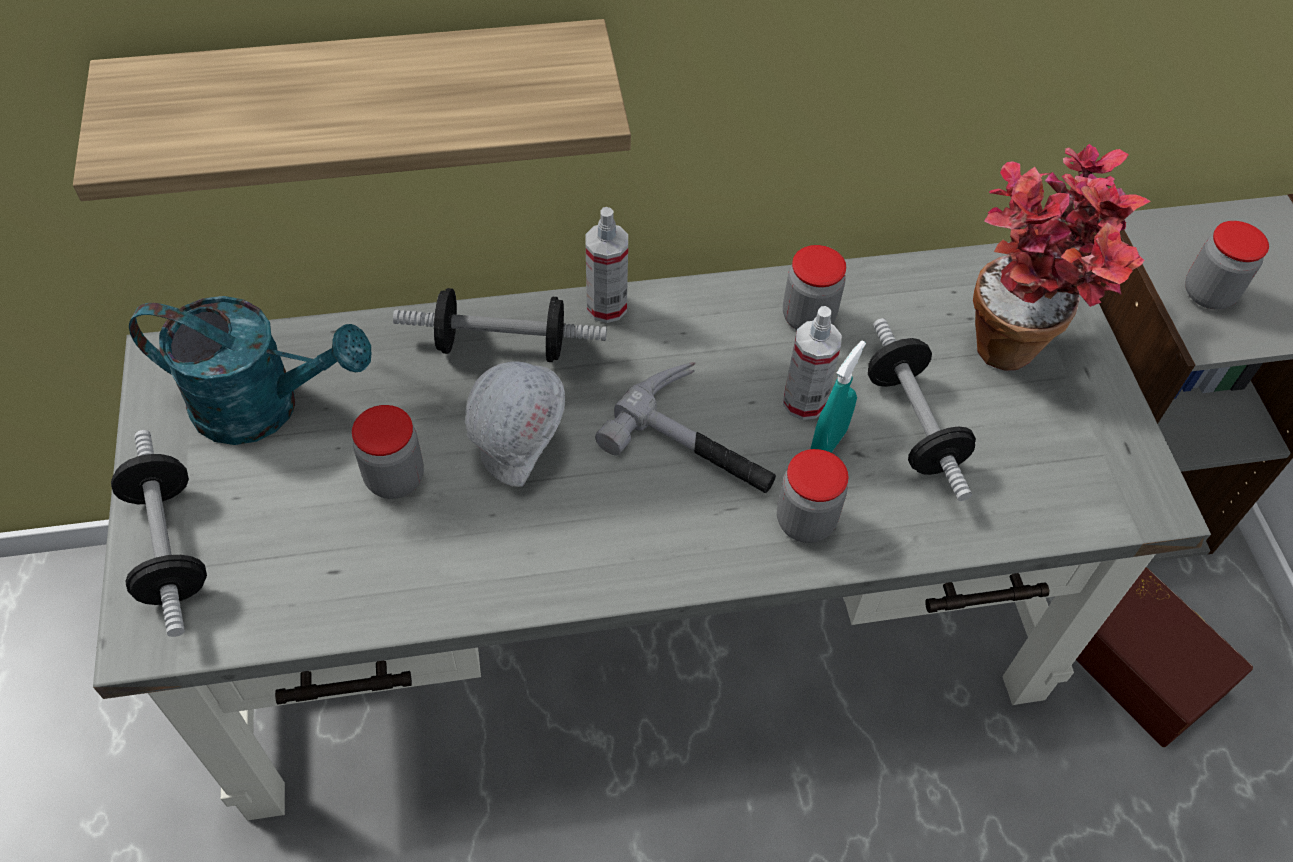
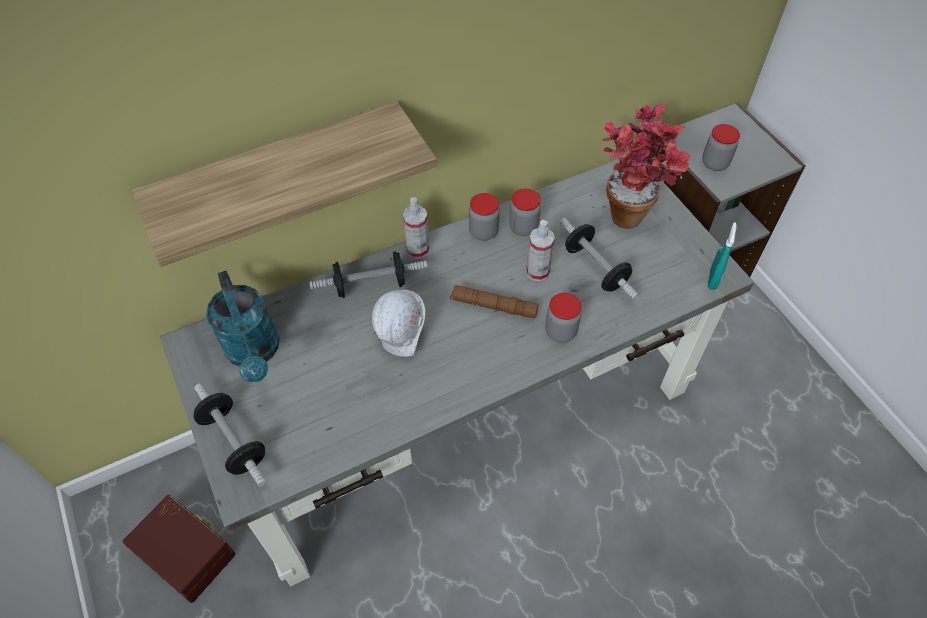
camera: 15 degrees left, 0 degrees up
(264, 406) = (255, 353): turquoise watering can -> turquoise watering can turned 75 degrees clockwise
(395, 478) = (342, 370): jar -> jar (483, 232)
(701, 441) = (493, 306): hammer -> brown flashlight
(828, 443) = (557, 289): turquoise spray bottle -> turquoise spray bottle (712, 280)
(1145, 666) = (727, 360): brown storage box -> brown storage box (187, 551)

